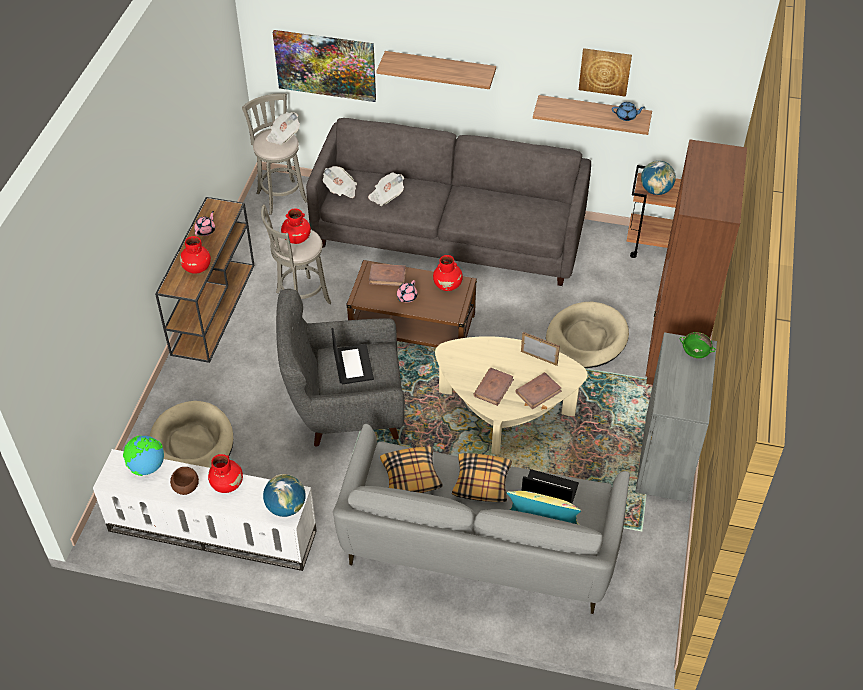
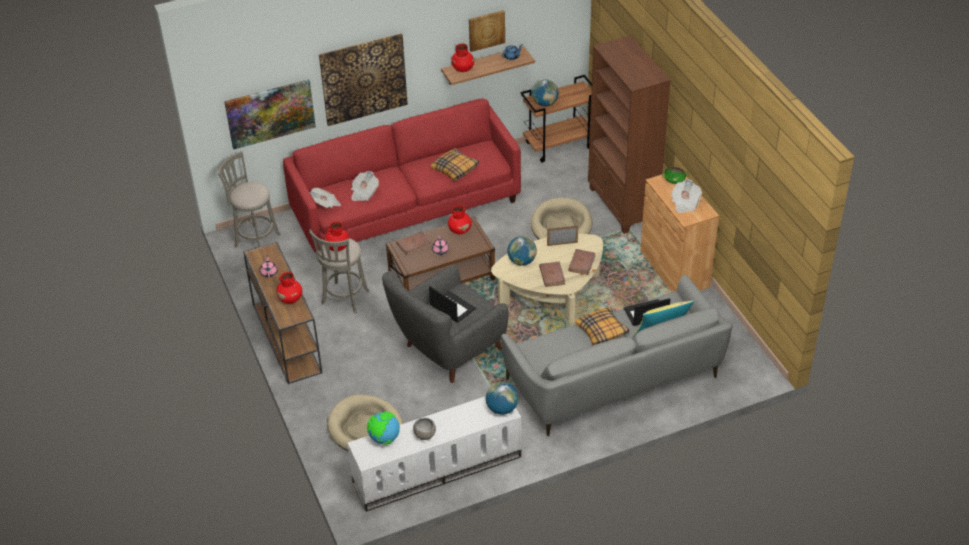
camera: 35 degrees left, 5 degrees down
(186, 487) = (424, 435): brown bowl -> grey bowl
(227, 484) = (449, 417): red vase -> red vase (463, 68)
(283, 136) = (251, 186): newspaper -> newspaper (685, 203)
(411, 476) = (555, 352): pillow -> pillow (455, 169)
(440, 69) = (363, 79): shelf -> picture
(449, 234) = (406, 206): grey sofa -> red sofa
(477, 354) = (522, 261): none -> globe
(666, 456) = (674, 268): grey cabinet -> brown cabinet

